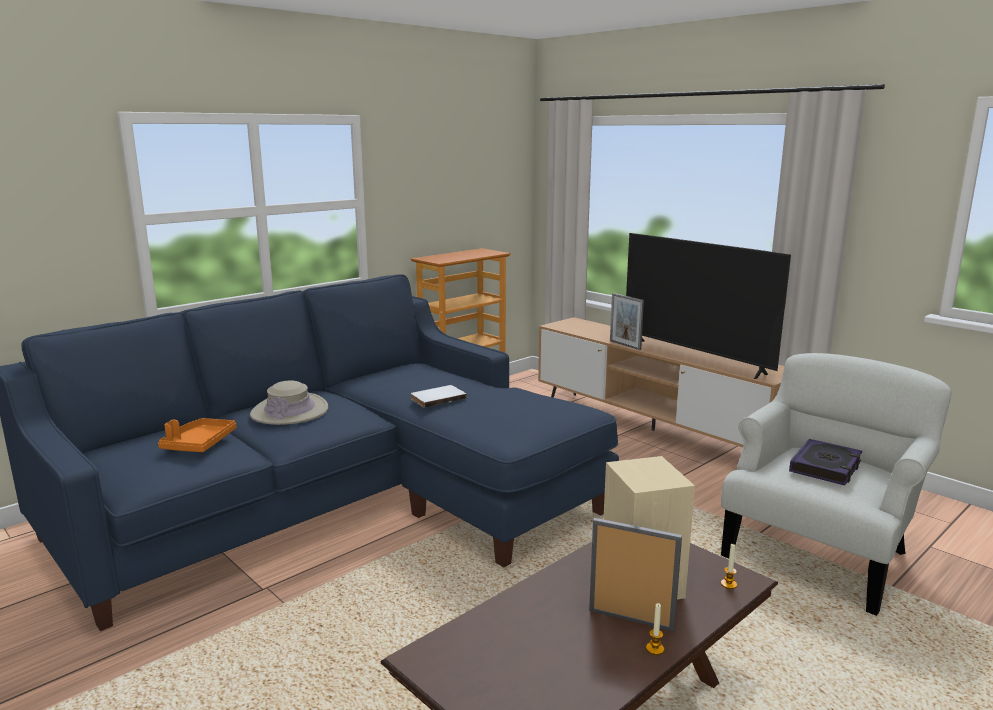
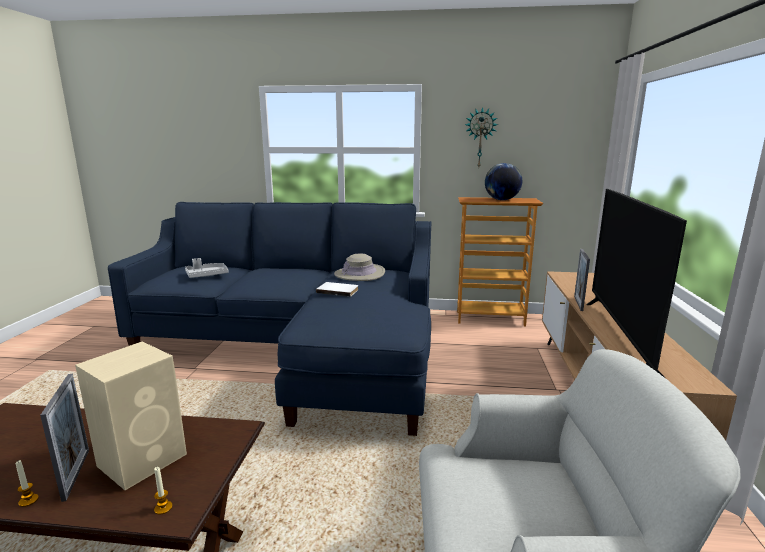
camera: 50 degrees right, 0 degrees up
(199, 444) = (206, 275): orange tray -> grey tray
(289, 411) = (272, 274): beige hat -> beige hat (360, 274)
(425, 183) = (480, 138): none -> wall clock
(465, 255) = (502, 200): none -> globe
(825, 467) = (521, 498): book -> none

